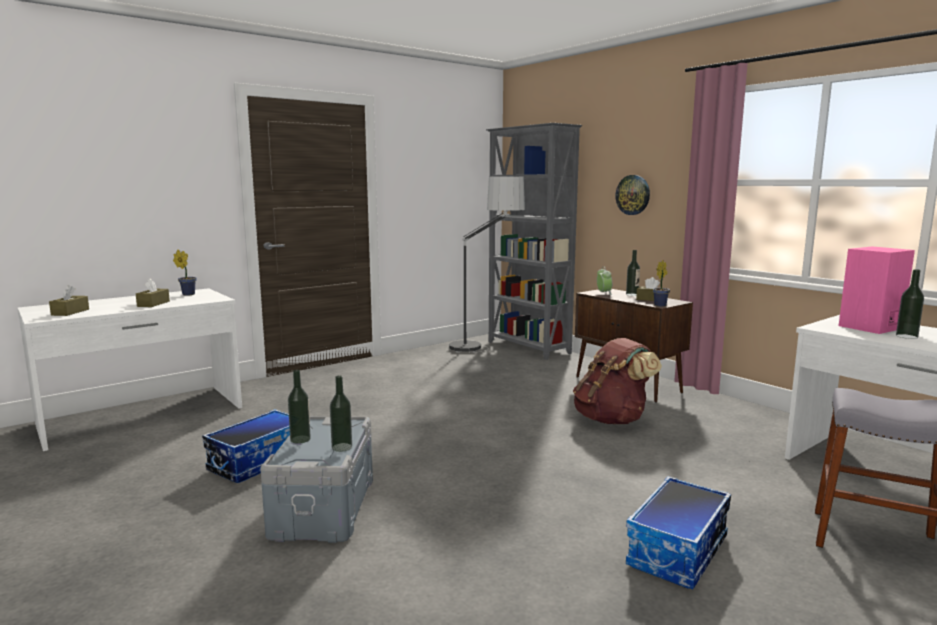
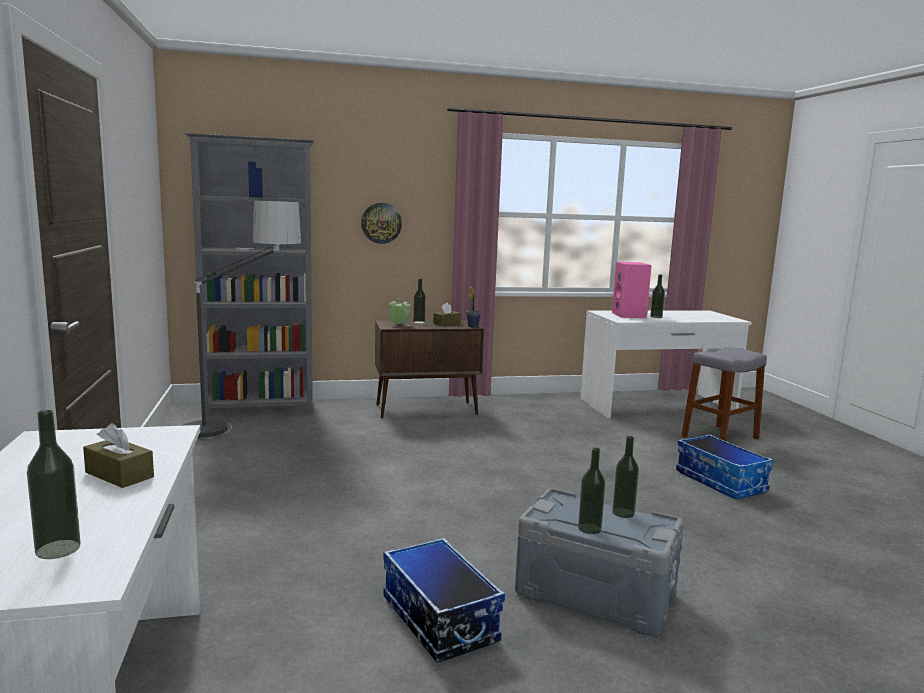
camera: 65 degrees left, 0 degrees up
(70, 312) = (58, 549): brown tissue box -> bottle
(187, 294) = (63, 447): potted plant -> none
(612, 419) = (497, 436): brown backpack -> none

